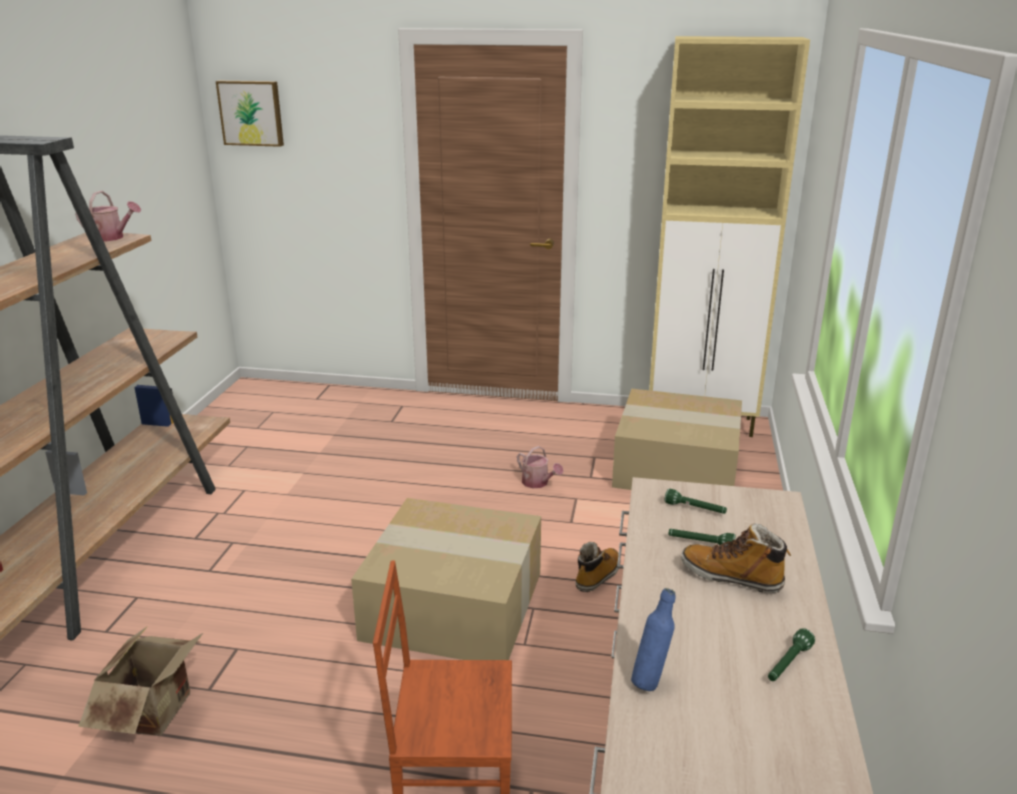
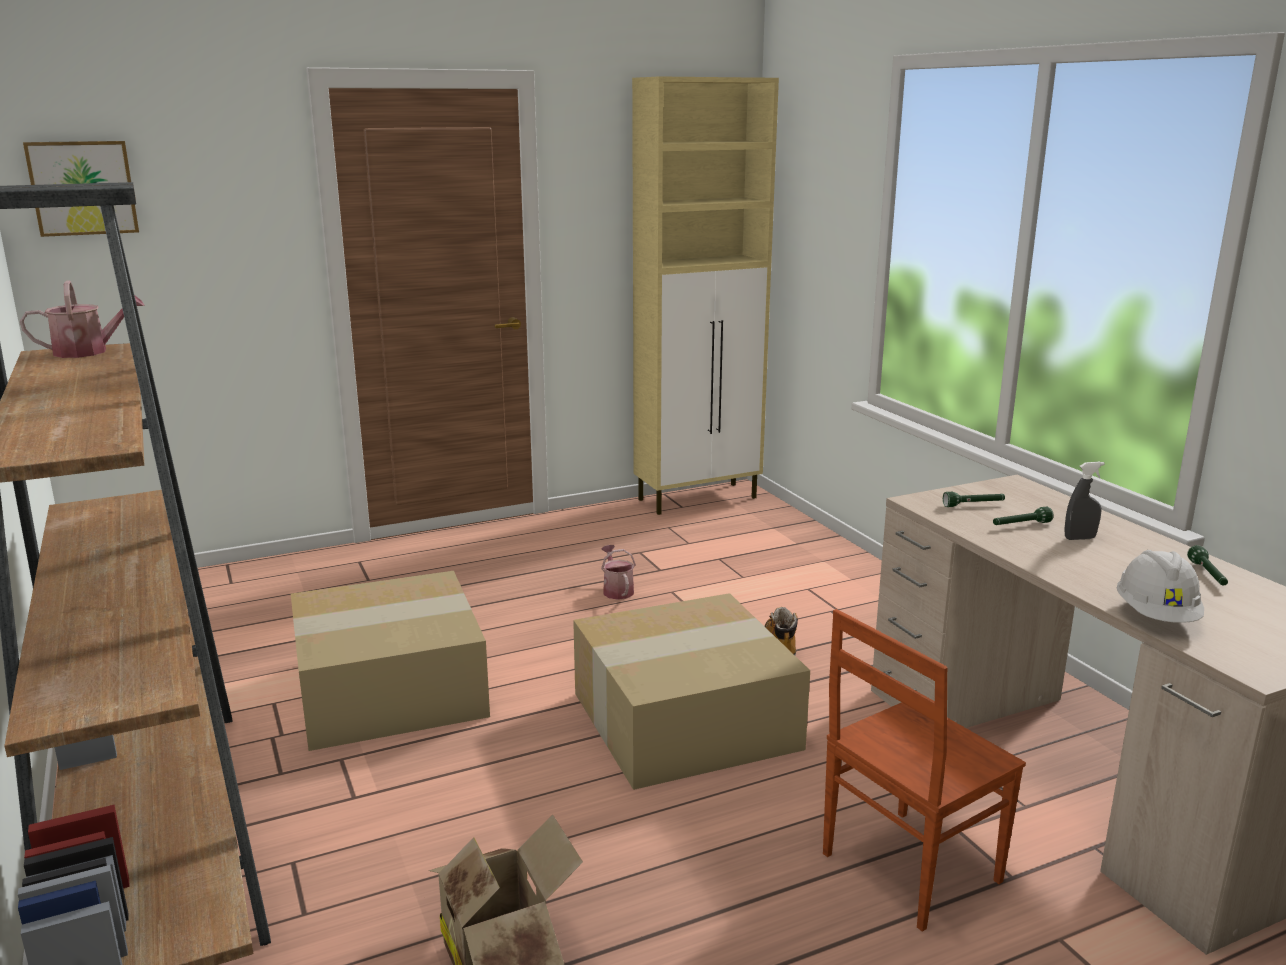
camera: 35 degrees left, 5 degrees down
(538, 483) = (617, 590): watering can -> watering can turned 120 degrees counterclockwise
(651, 680) = (1156, 616): blue bottle -> white hard hat
(678, 466) = (726, 538): cardboard box -> cardboard box (392, 687)
(732, 577) = (1080, 538): boot -> grey spray bottle

